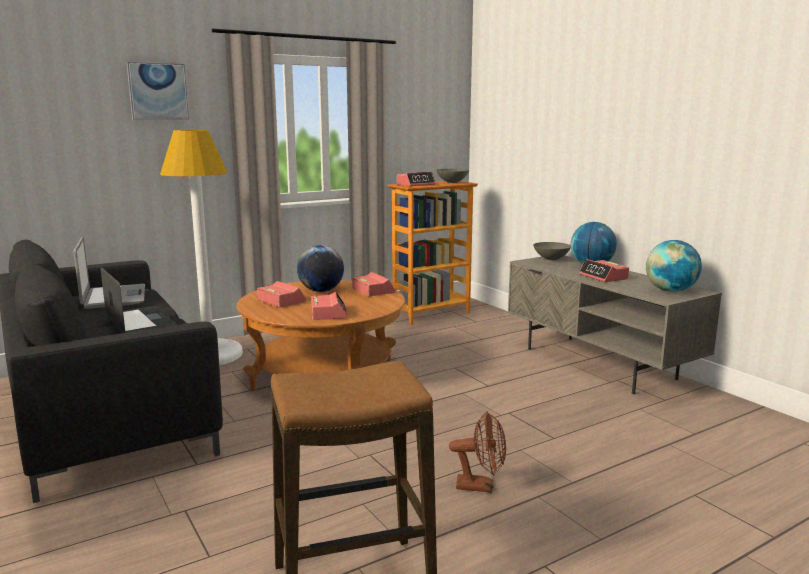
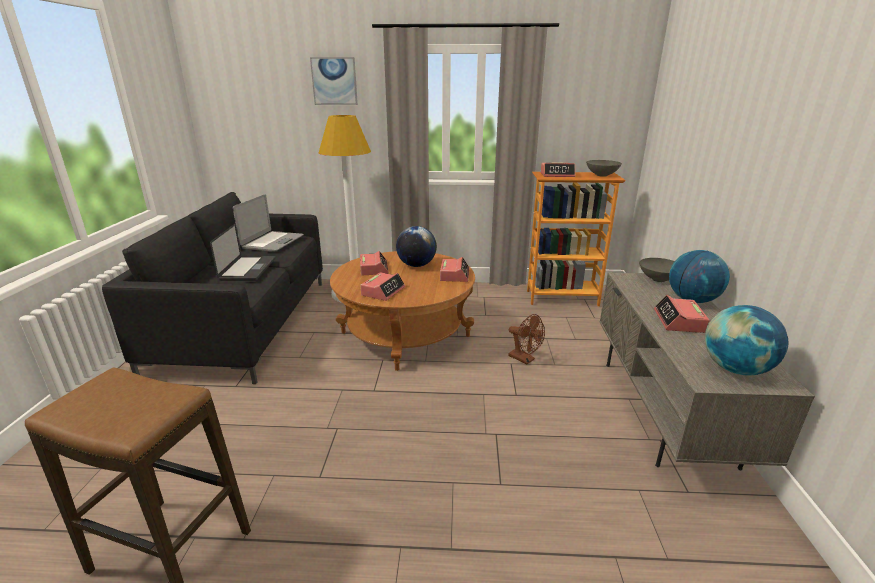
camera: 35 degrees right, 10 degrees up
(481, 486) = (370, 506): brown fan -> brown fan (525, 359)

